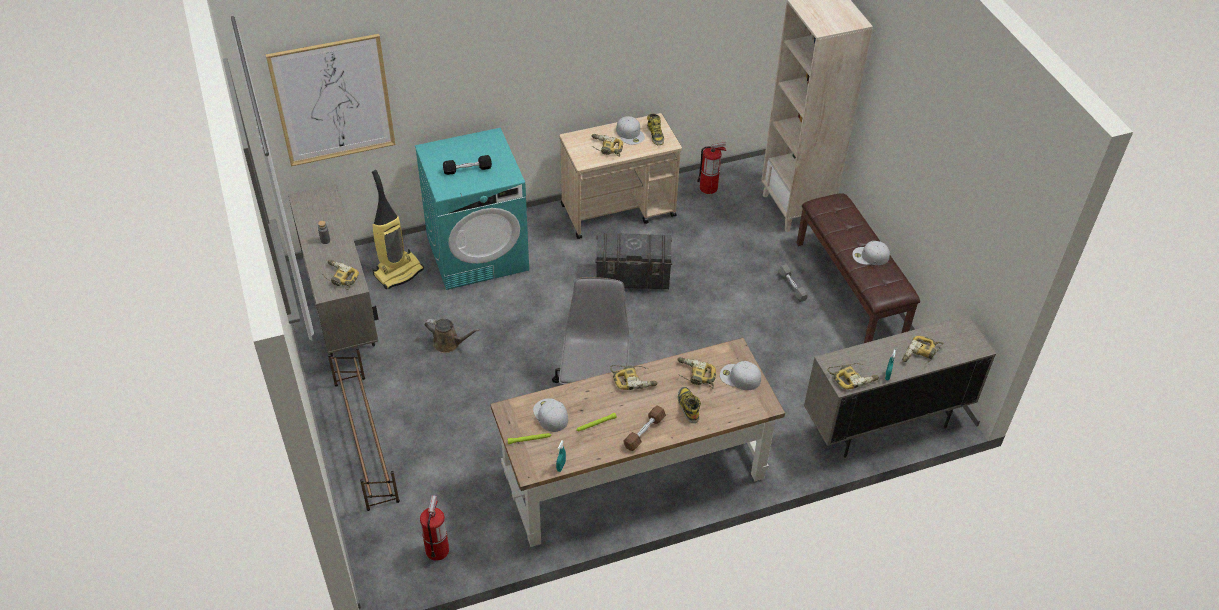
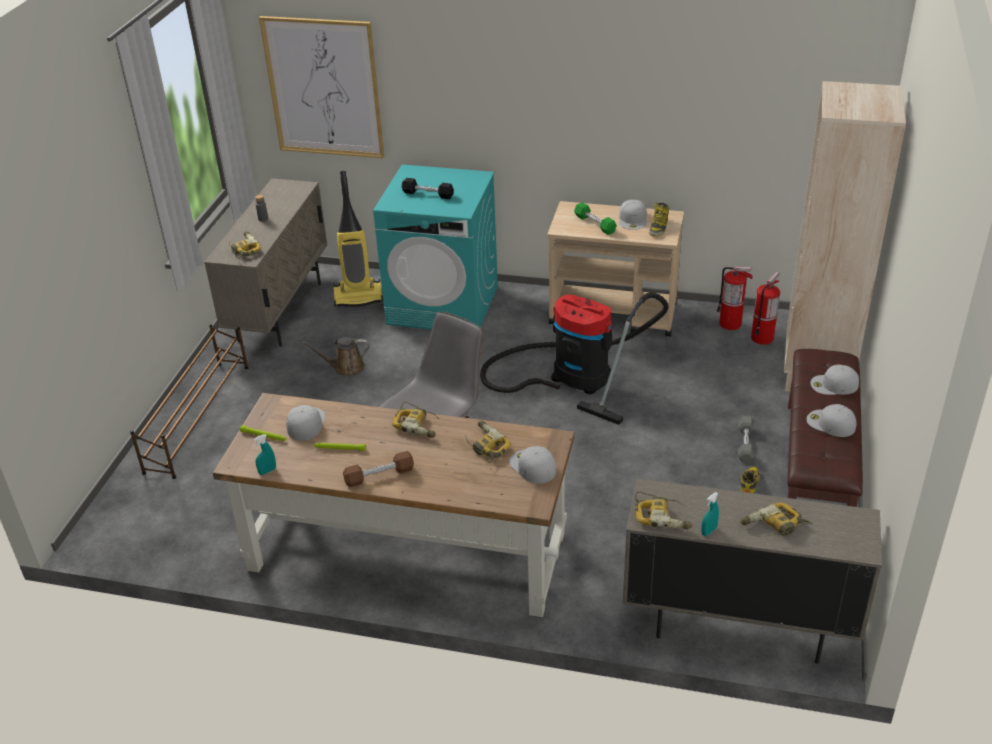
camera: 35 degrees right, 10 degrees down
(437, 550) = (164, 533): fire extinguisher -> fire extinguisher (762, 338)
(449, 343) = (346, 368): brown watering can -> brown watering can turned 120 degrees clockwise
(605, 148) = (595, 224): power drill -> green dumbbell
(633, 278) = (574, 375): grey storage box -> vacuum cleaner
(688, 406) = (448, 470): boot -> boot (749, 485)
(850, 224) = (834, 385): none -> white cap

